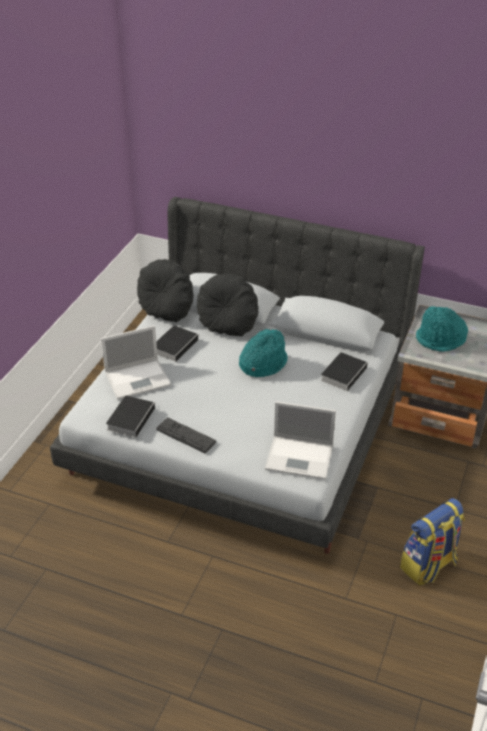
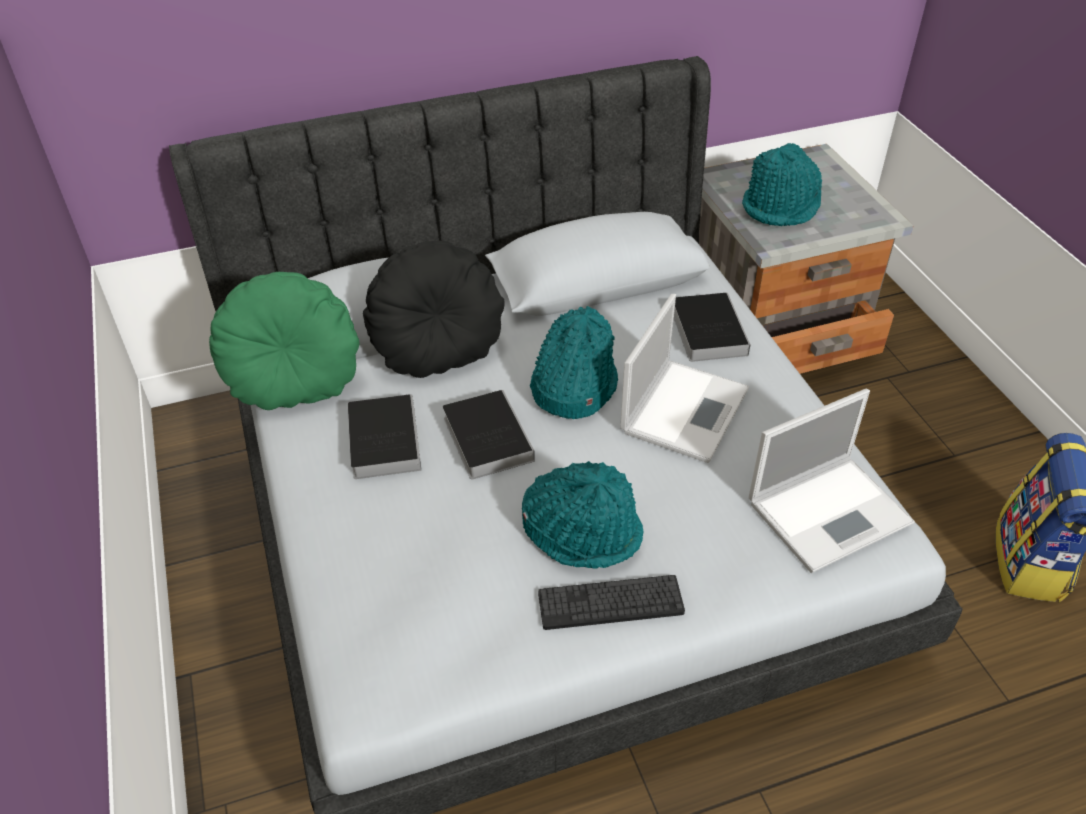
camera: 40 degrees left, 5 degrees up
(131, 417) = (473, 638): book -> book (486, 437)
(139, 378) = (393, 546): laptop -> laptop (685, 408)
(166, 313) = (296, 389): black pillow -> green pillow
(204, 410) = (583, 530): none -> turquoise hat

